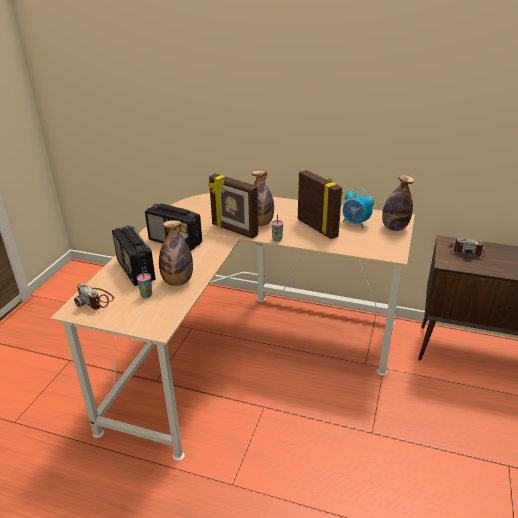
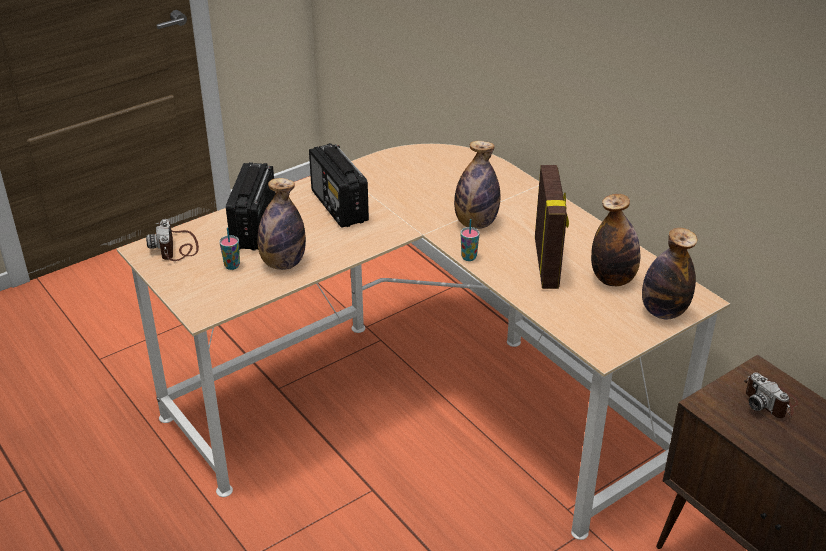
camera: 35 degrees right, 5 degrees up
(234, 230) = (429, 219): picture frame -> none
(355, 223) = (613, 279): alarm clock -> bottle

